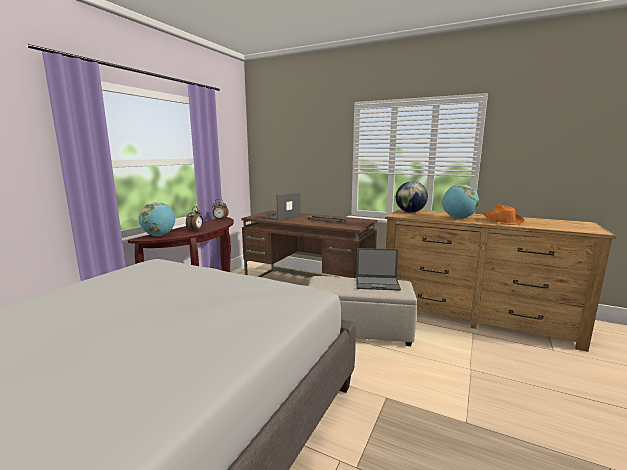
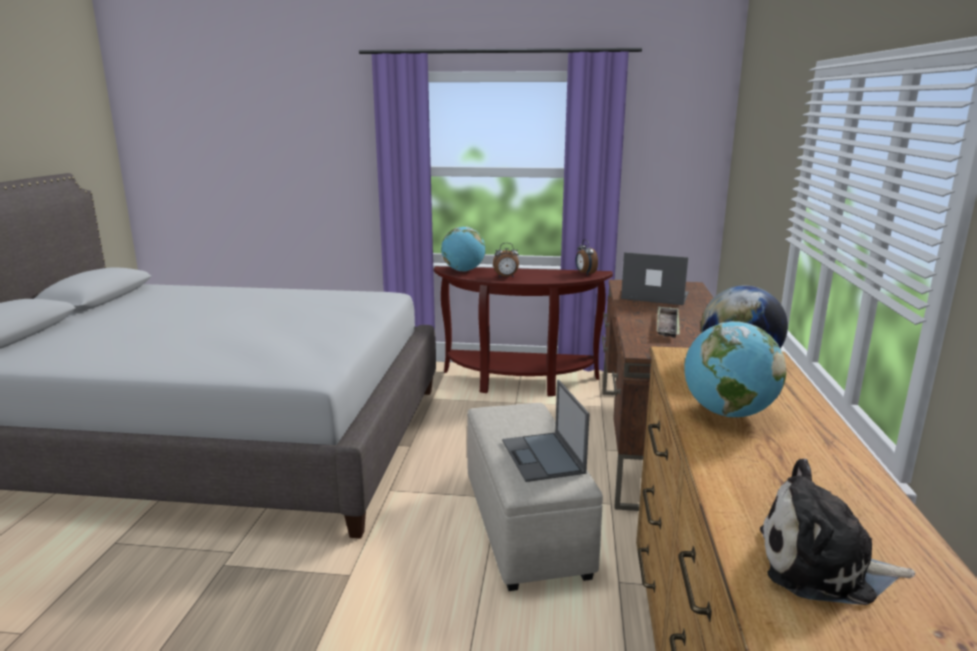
camera: 70 degrees right, 5 degrees up
(501, 221) = (767, 468): orange hat -> none
(558, 225) = (823, 567): none -> plush toy

